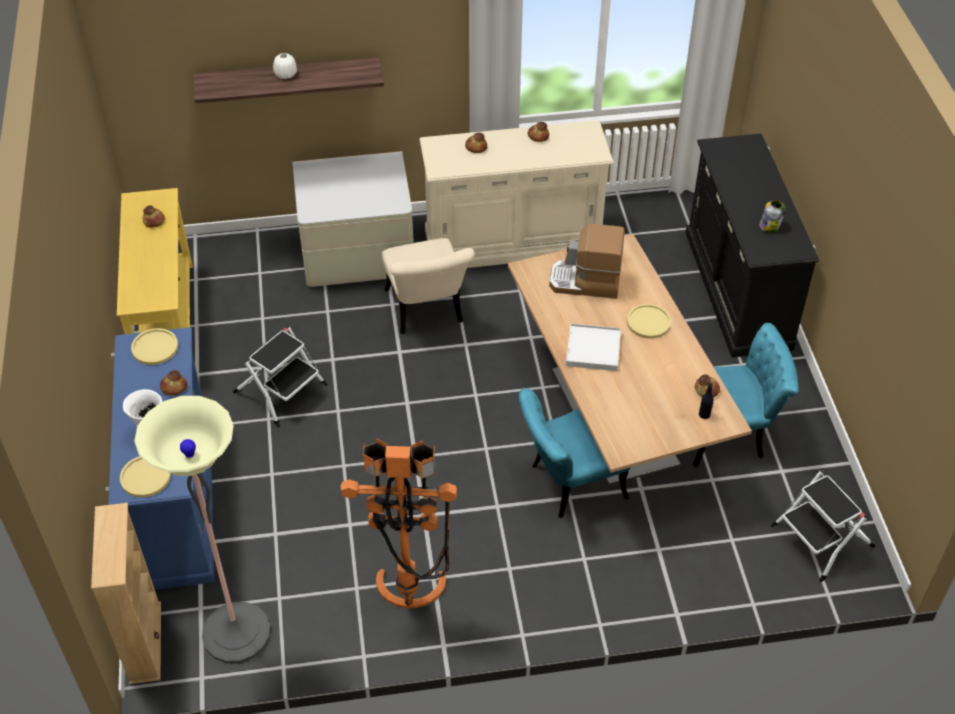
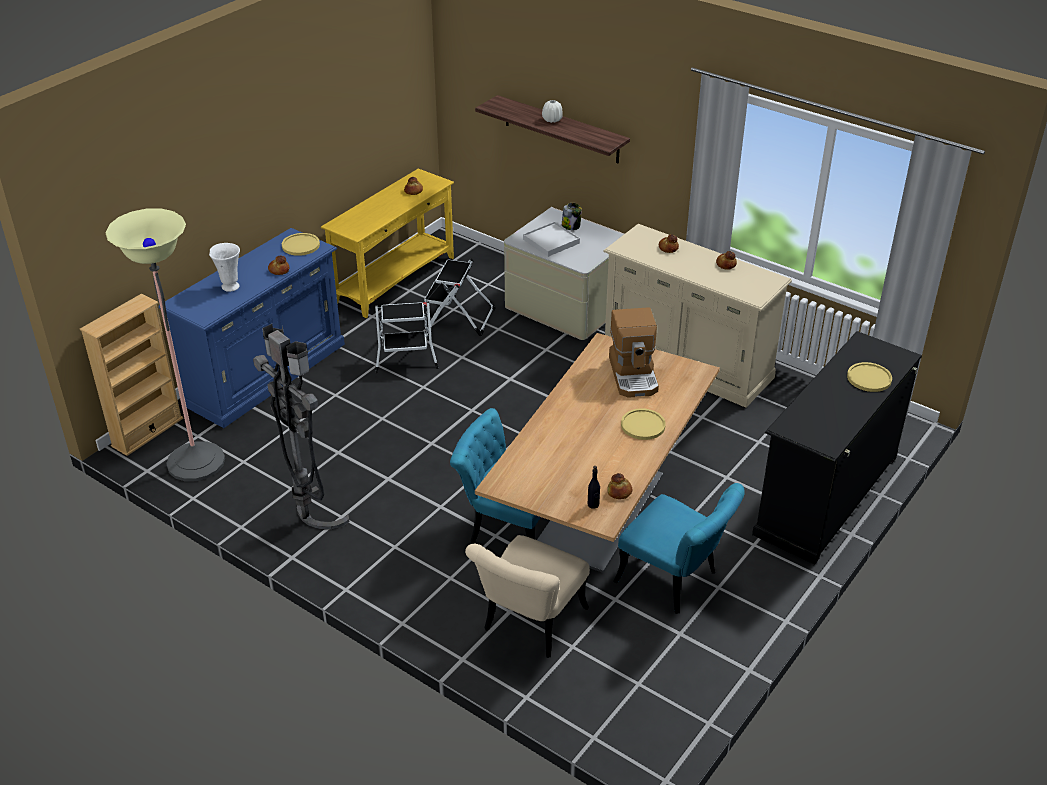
camera: 45 degrees right, 10 degrees down
(145, 477) = (196, 303): yellow plate -> yellow plate (869, 378)
(409, 600) = (310, 517): orange floor lamp -> grey floor lamp
(427, 312) = (561, 368): beige chair -> beige chair (529, 626)
(585, 282) = (634, 375): coffee machine -> coffee machine turned 150 degrees counterclockwise
(593, 349) = (575, 416): white tray -> white tray (551, 241)
(769, 226) = (826, 415): jar -> jar (571, 226)
(822, 538) = (645, 699): step ladder -> step ladder (459, 317)

